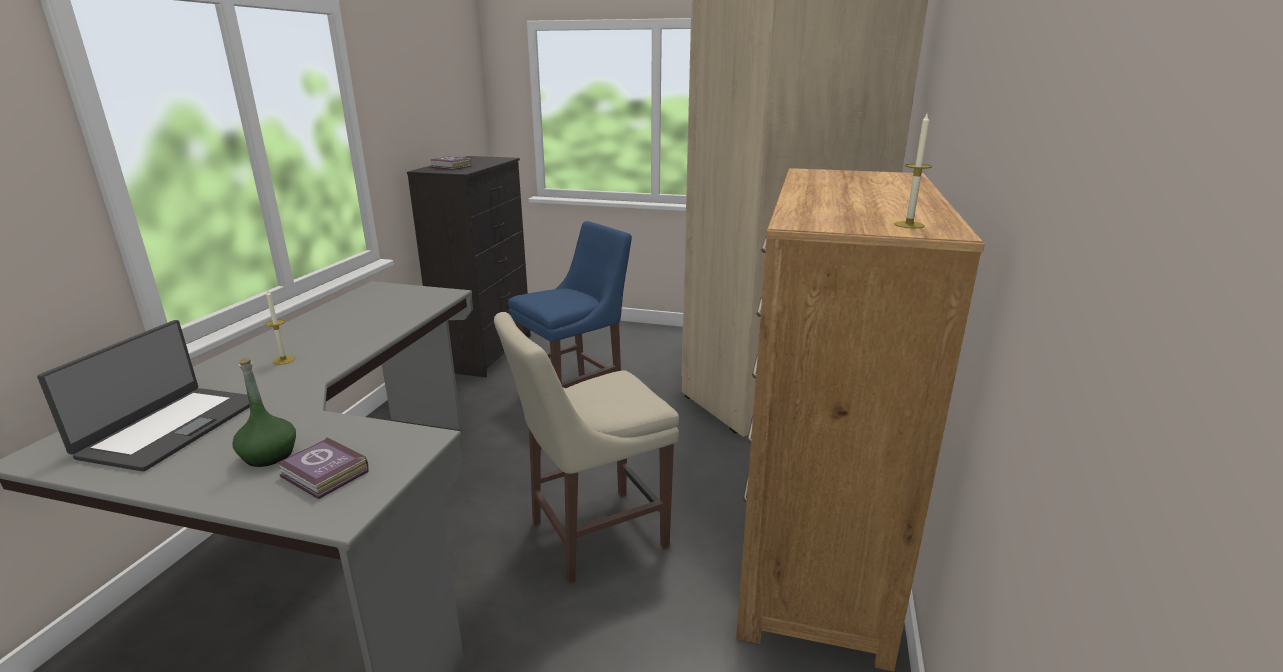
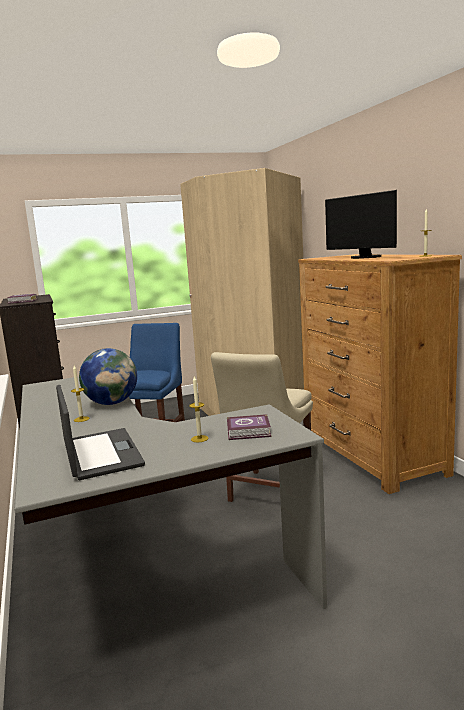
camera: 35 degrees left, 10 degrees down
(269, 455) = (199, 439): green bottle -> candle
(355, 346) = (112, 403): none -> globe
(838, 195) = (363, 257): none -> monitor

